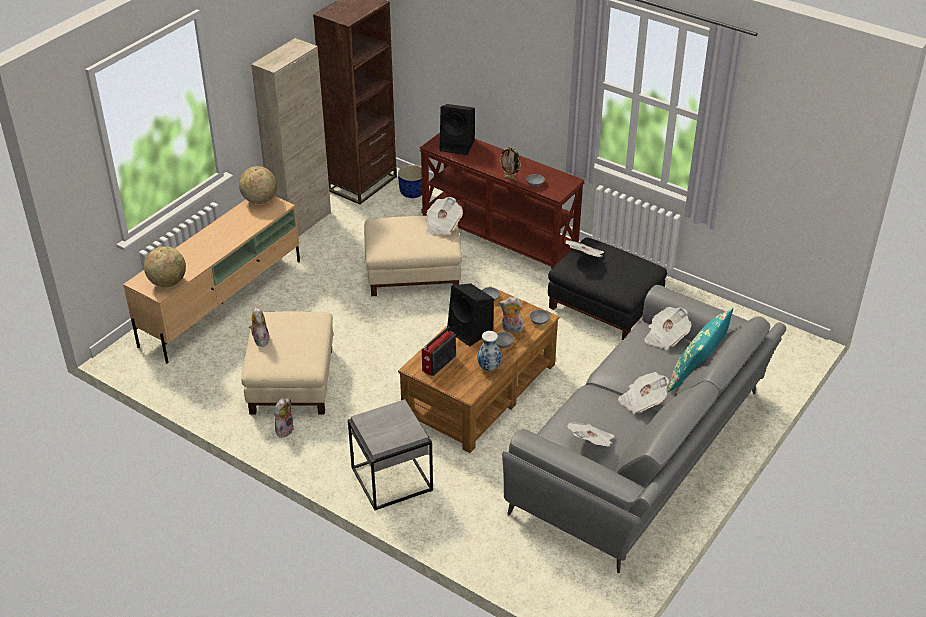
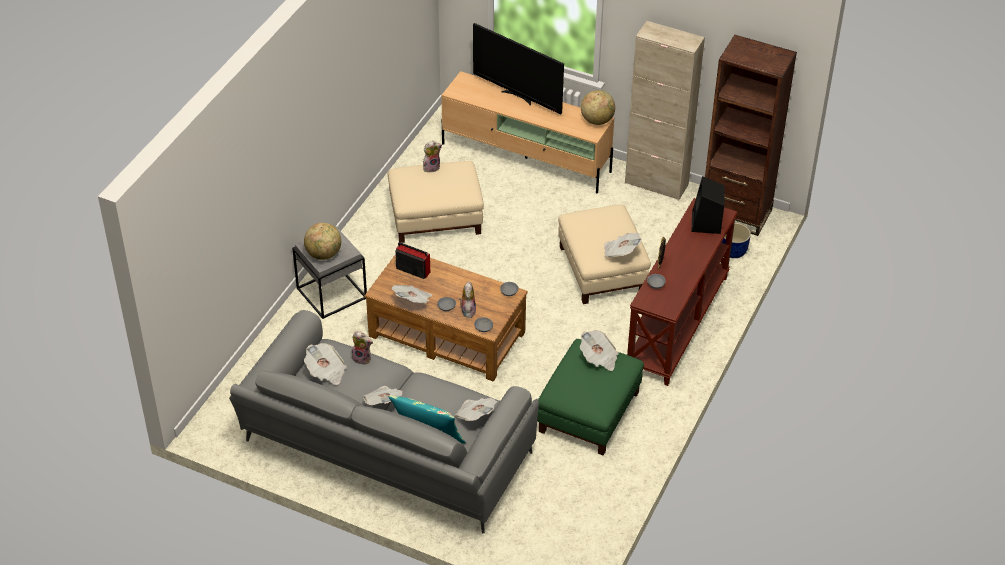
camera: 80 degrees right, 5 degrees up
(168, 282) = (467, 93): globe -> globe (324, 254)
(193, 247) = (518, 96): none -> television
(284, 429) = (378, 223): plush toy -> plush toy (362, 358)
(471, 331) = (459, 285): black speaker -> none
(488, 367) = (413, 301): vase -> newspaper
(603, 306) = (588, 411): black ottoman -> green ottoman

